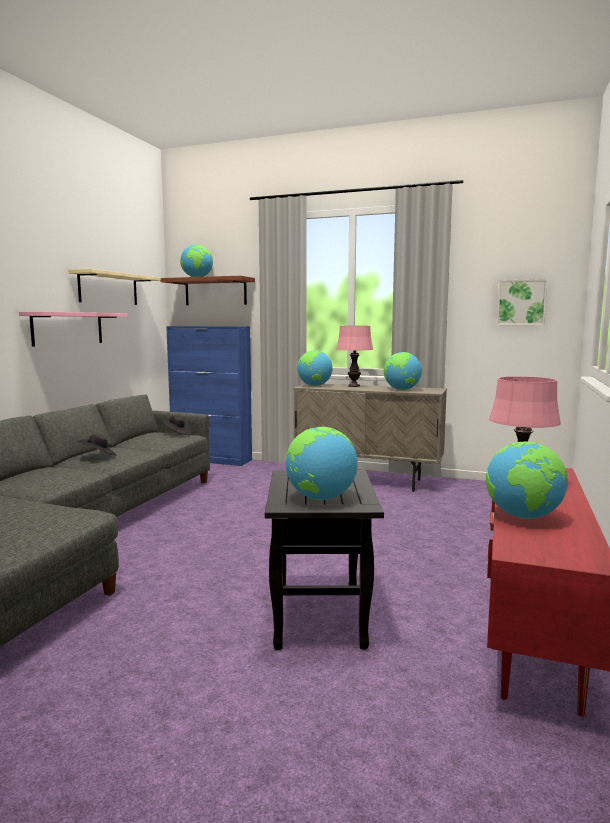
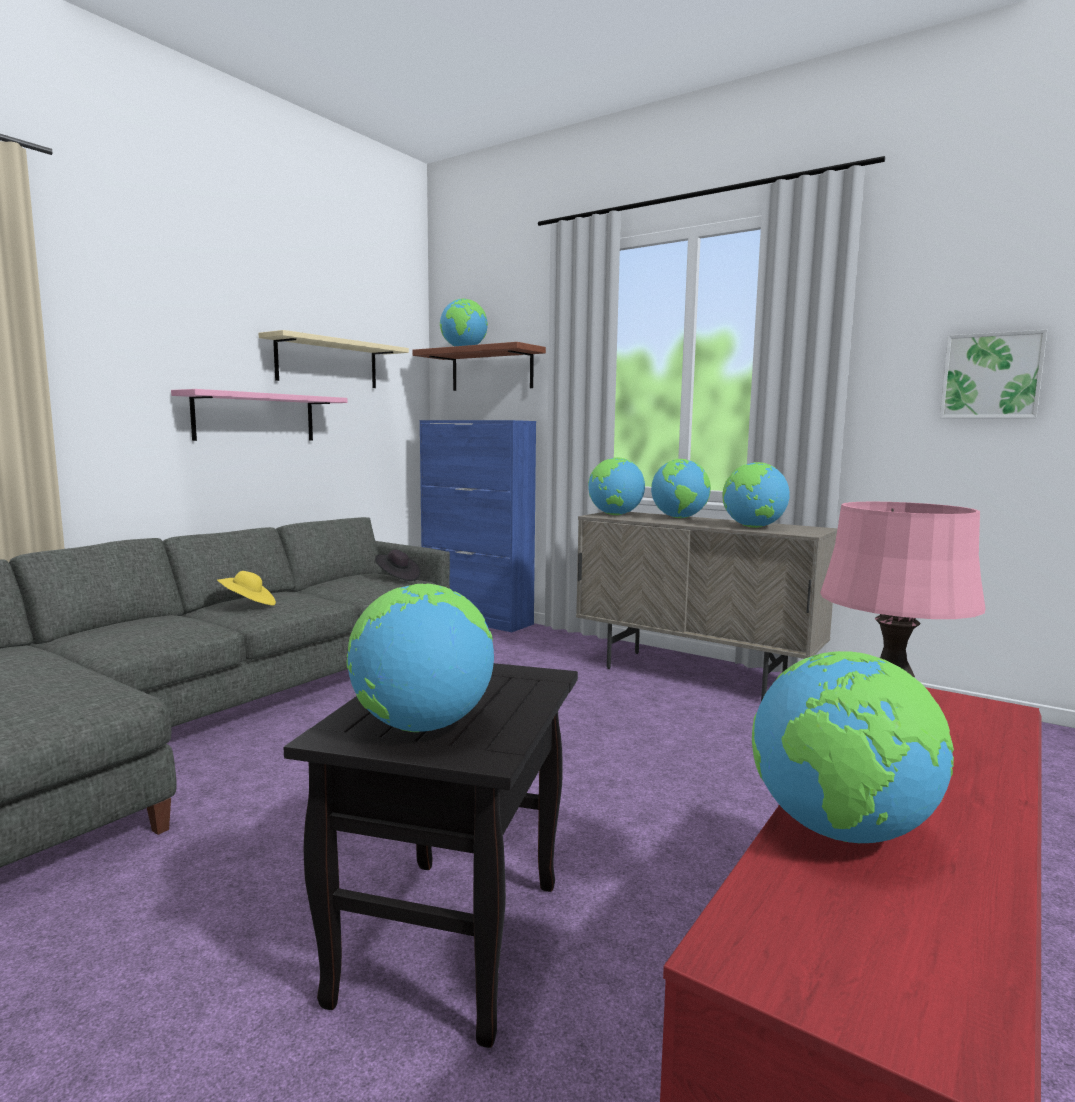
camera: 15 degrees right, 0 degrees up
(98, 456) = (248, 604): black hat -> yellow hat
(354, 386) = (679, 518): pink table lamp -> globe

